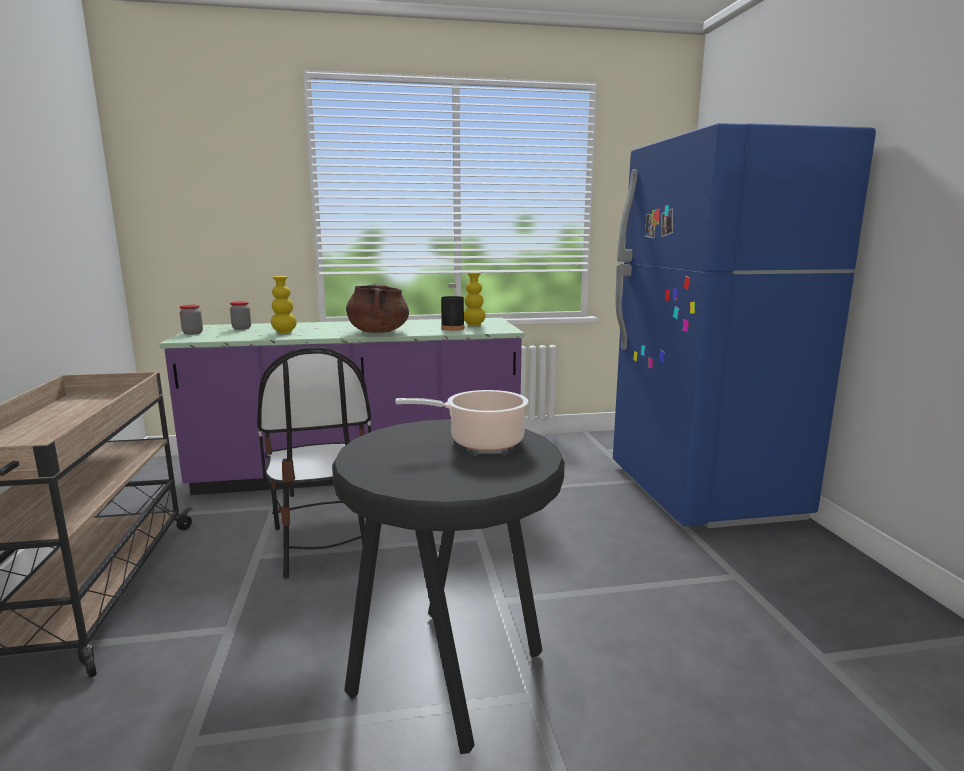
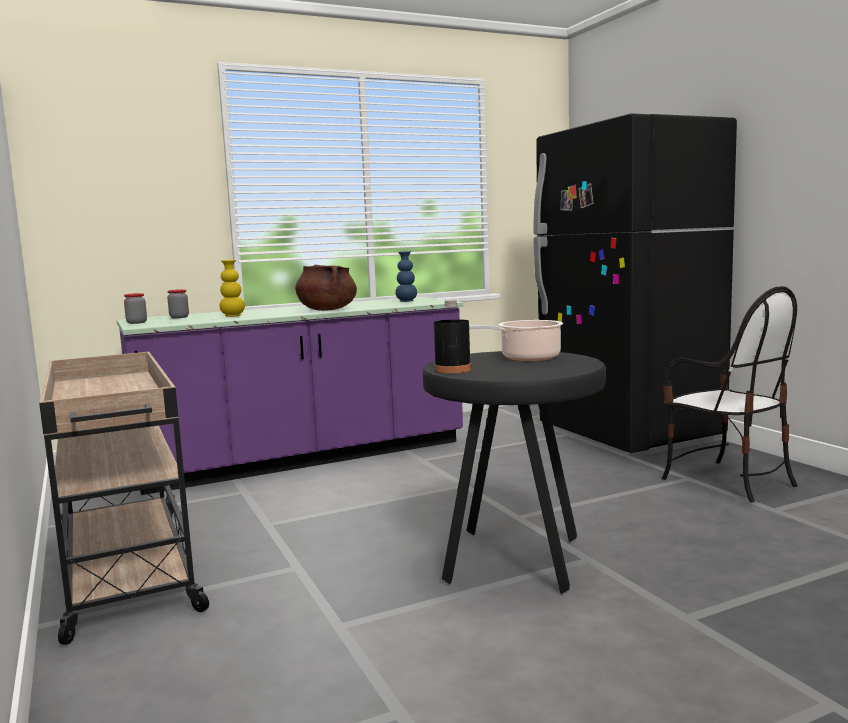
camera: 15 degrees left, 5 degrees down
(324, 544) = (324, 507): chair -> chair (727, 481)
(452, 328) = (392, 304): black bottle -> black bottle (453, 370)
(474, 325) = (406, 301): yellow vase -> blue vase
(703, 492) = (628, 435): blue fridge -> black fridge

